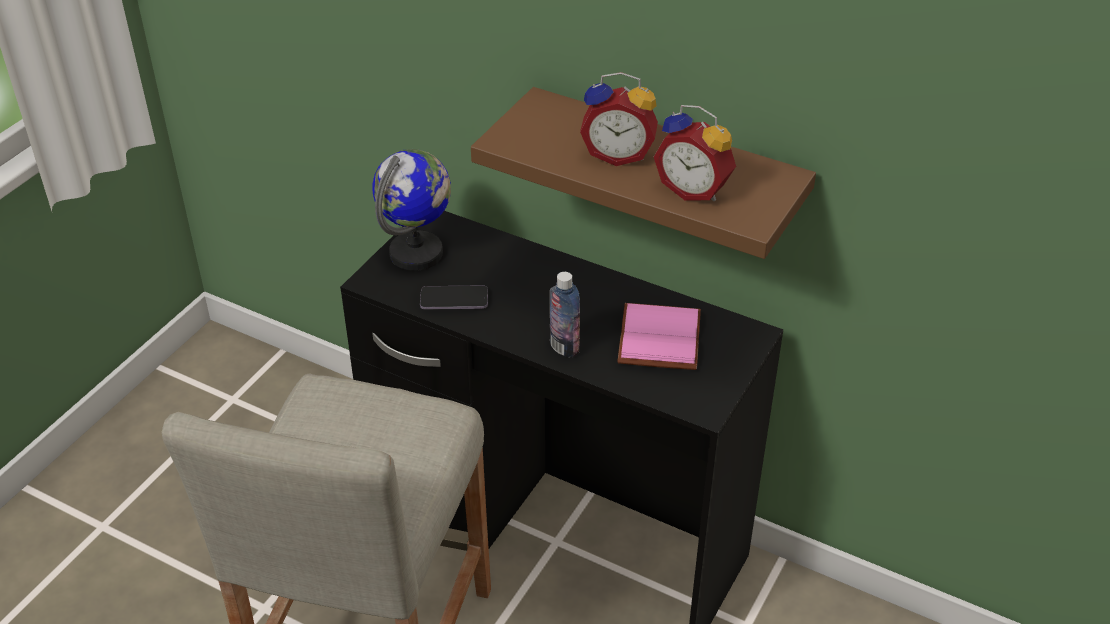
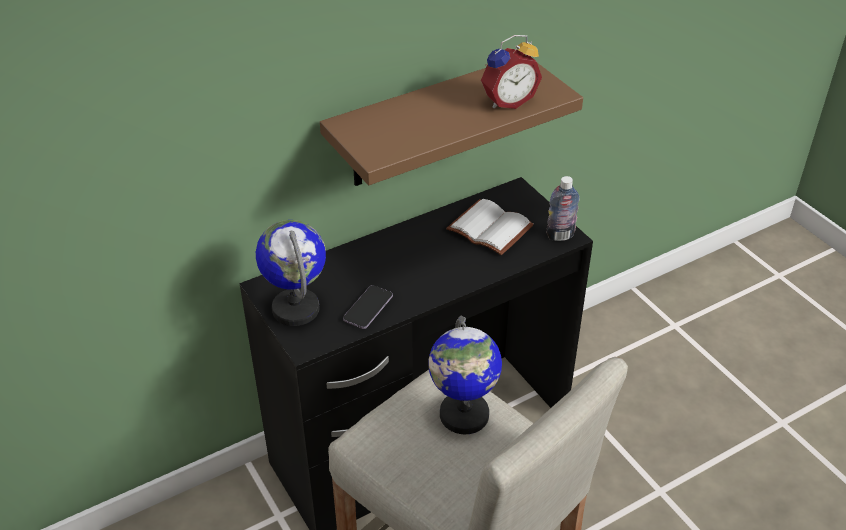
camera: 60 degrees left, 0 degrees up
(394, 448) = (463, 415): none -> globe
(564, 347) = (464, 274): bottle -> bottle (560, 235)
(618, 154) = (441, 115): alarm clock -> none
(656, 337) = (487, 229): pink book -> white book

